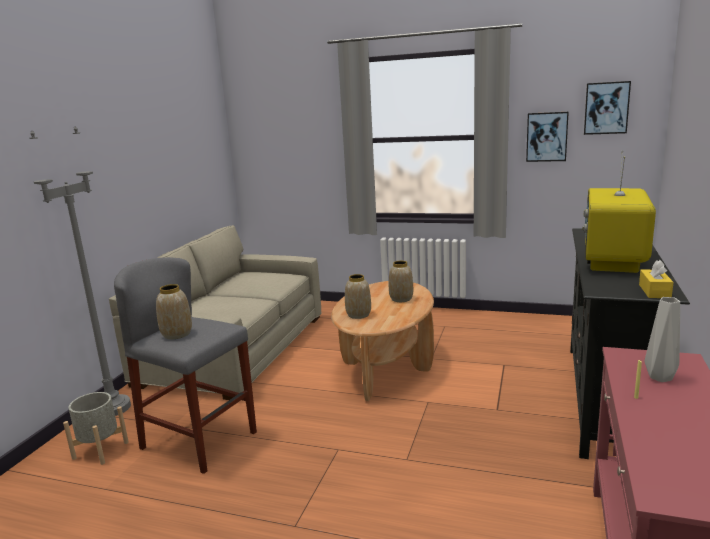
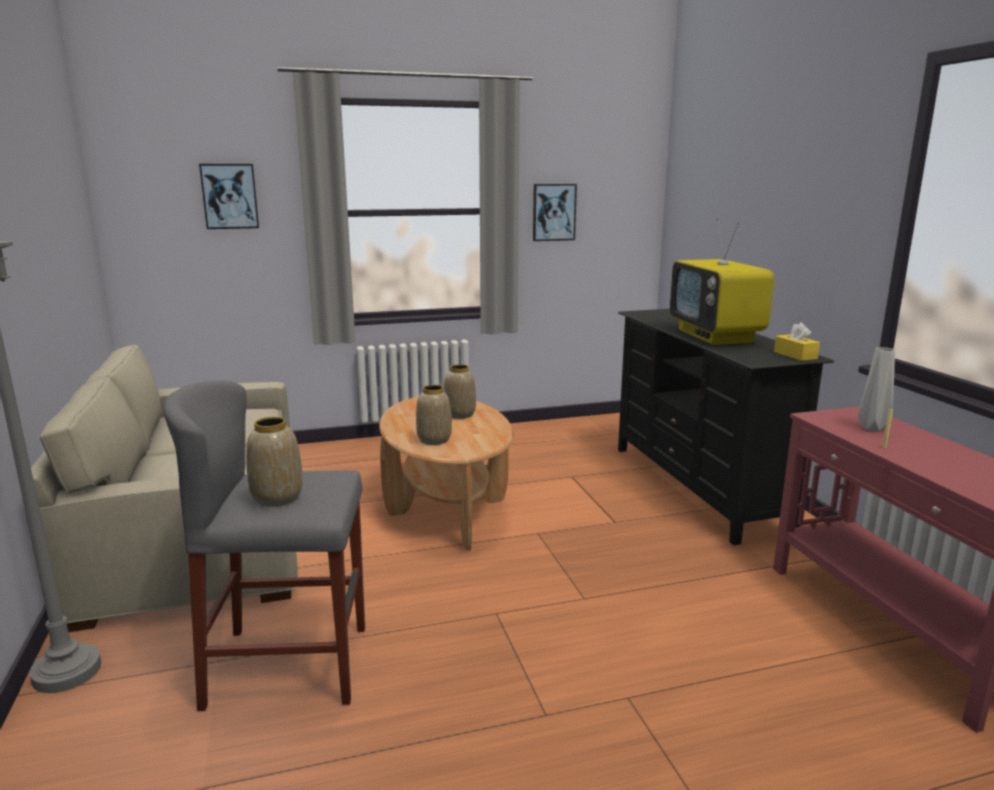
camera: 35 degrees left, 0 degrees up
(100, 450) = (122, 739): grey planter -> none
(606, 108) = (611, 181): picture -> picture (230, 196)

